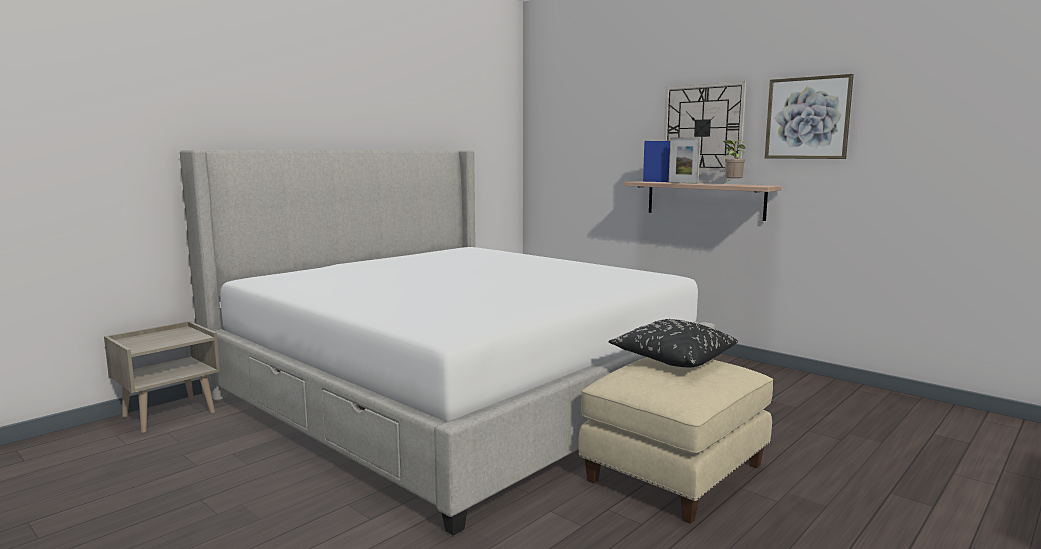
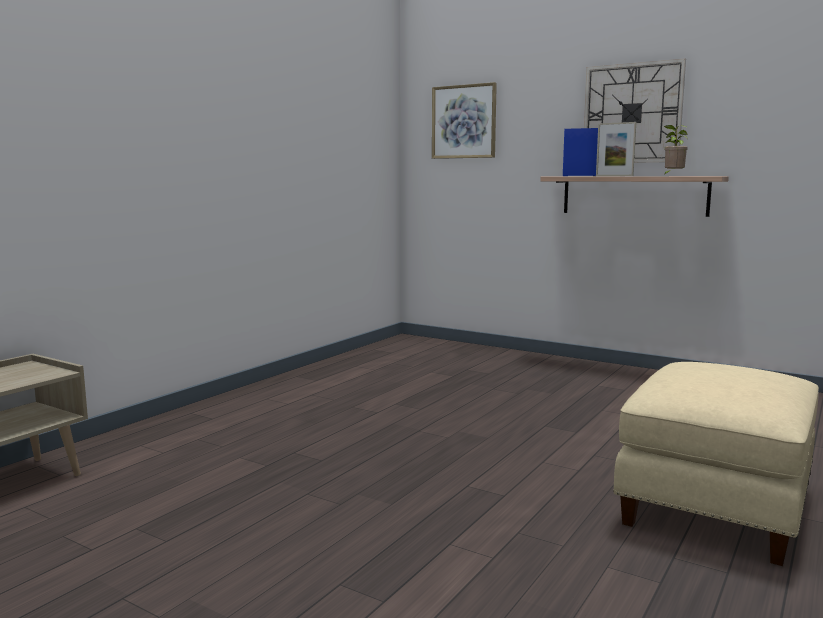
camera: 10 degrees left, 0 degrees up
(457, 394) = (390, 430): bed -> none
(672, 359) = (706, 368): black pillow -> none
(807, 118) = (760, 99): picture -> picture (464, 122)

